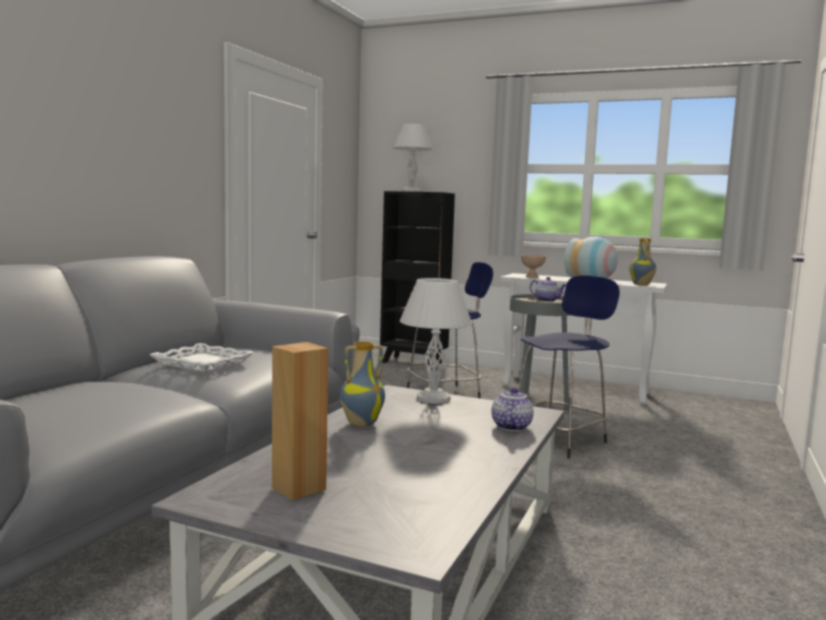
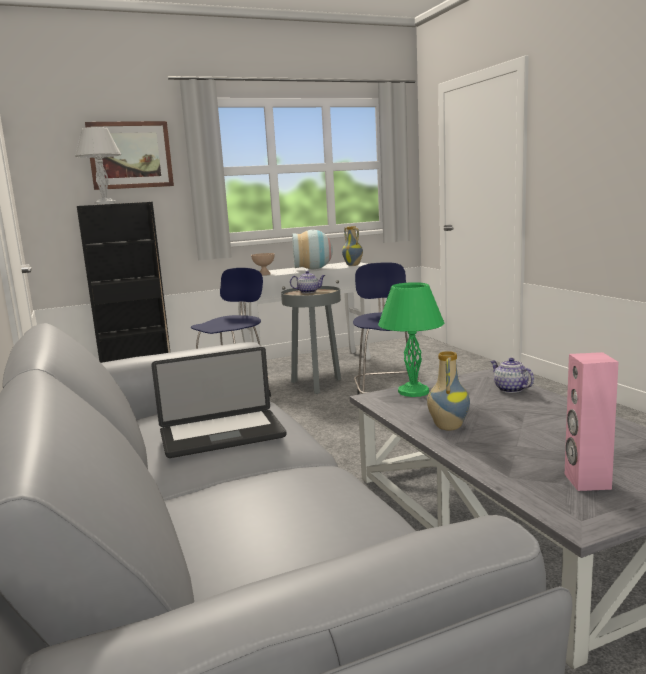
camera: 45 degrees left, 5 degrees up
(203, 363) = (222, 435): white tray -> laptop
(298, 488) = (586, 481): brown speaker -> pink speaker
(432, 398) = (412, 392): white table lamp -> green table lamp
(449, 150) = (130, 155): none -> picture

